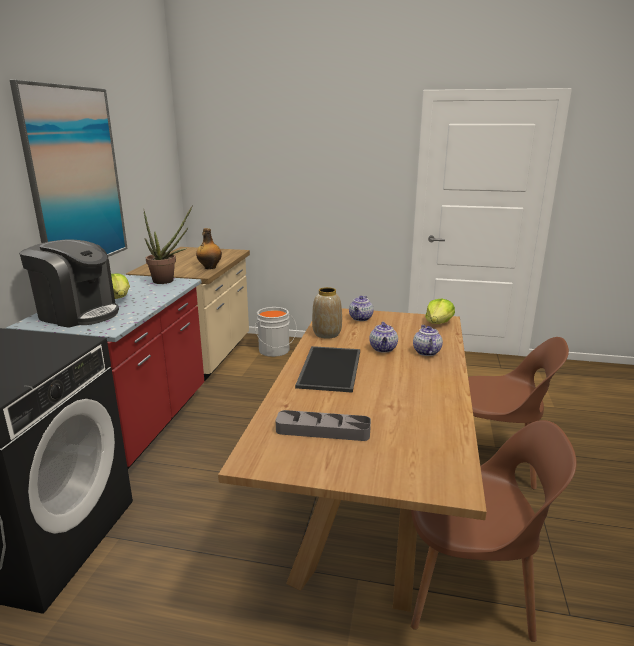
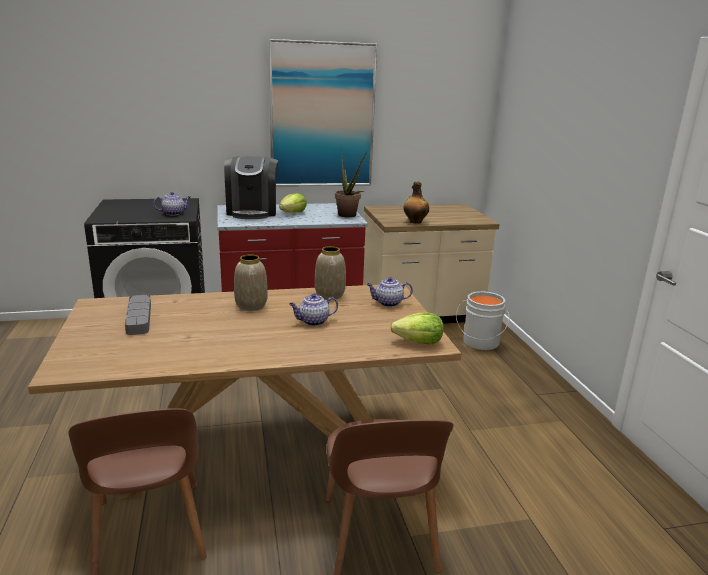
camera: 65 degrees right, 0 degrees up
(328, 368) = (251, 305): tray -> vase
(426, 352) = (322, 342): teapot -> teapot (174, 213)

